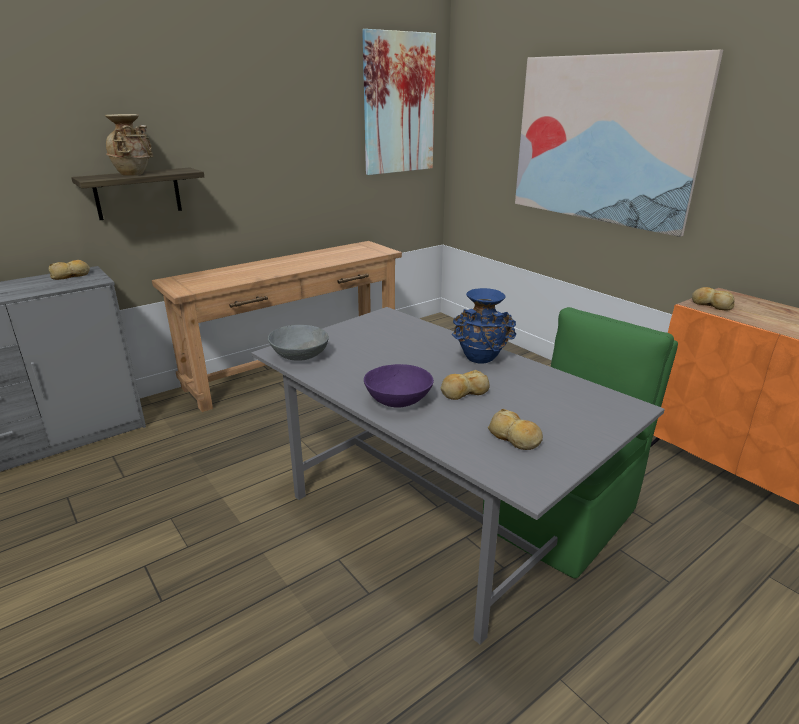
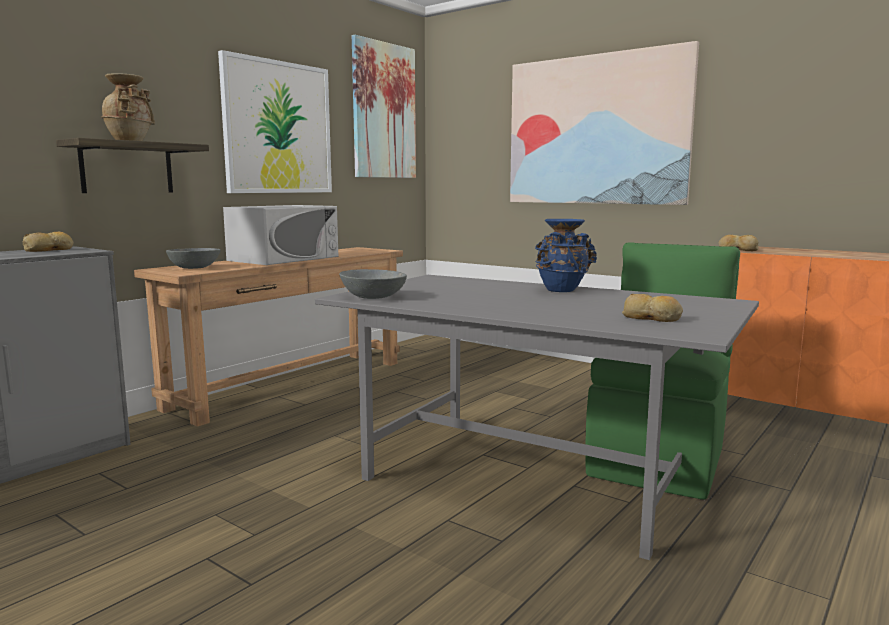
camera: 15 degrees left, 15 degrees down
(199, 280) = (195, 268): none -> grey bowl
(283, 137) = (278, 128): none -> picture
(284, 264) = (284, 258): none -> white microwave
(398, 400) = (513, 310): purple bowl -> none
(463, 392) = (570, 303): bread -> none

